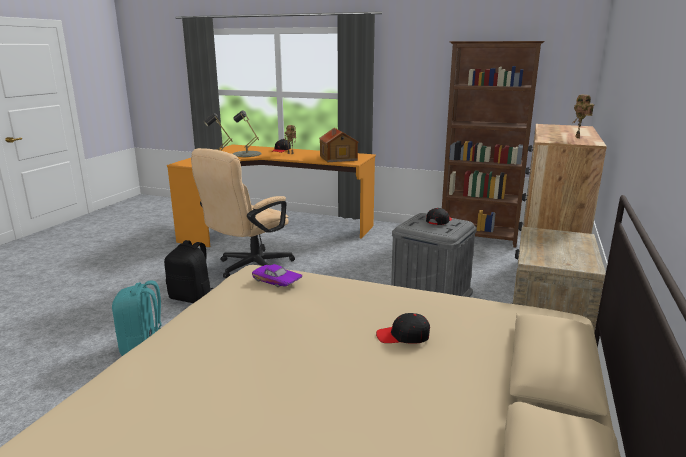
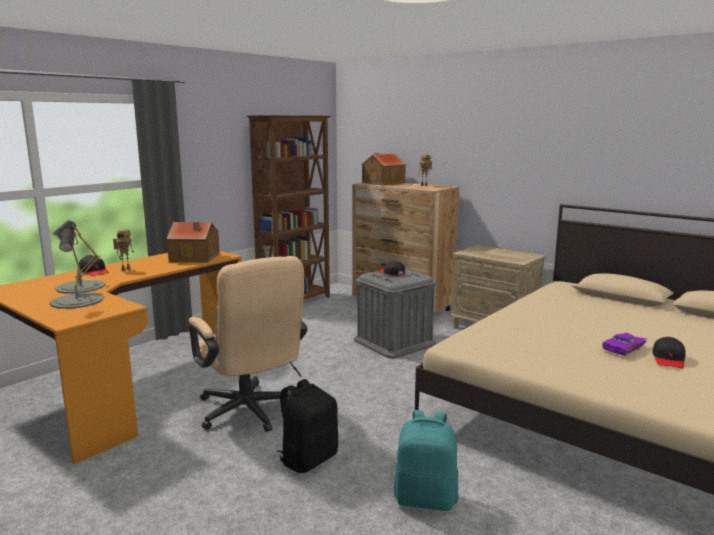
camera: 70 degrees left, 5 degrees down
(276, 281) = (490, 338): purple toy car -> purple toy car (625, 348)
(403, 336) = (589, 316): black cap -> black cap (668, 359)
(566, 128) = (382, 183): none -> toy house

